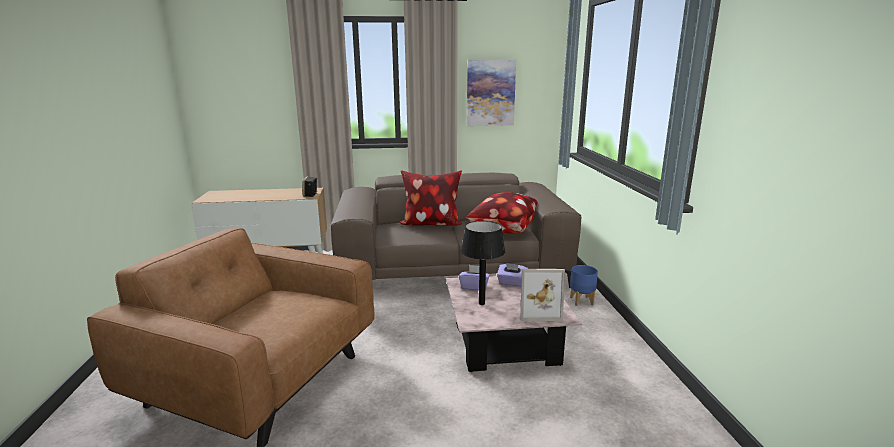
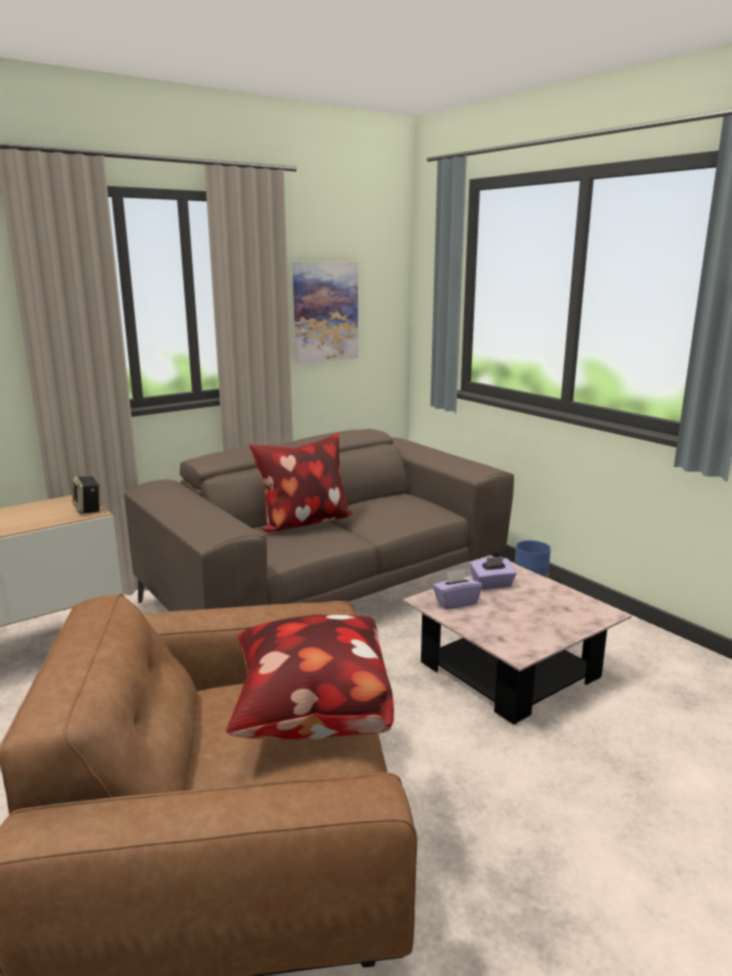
camera: 30 degrees left, 0 degrees up
(481, 303) = (495, 623): black table lamp -> none
(503, 230) = (411, 512): pillow -> pillow (310, 718)
(538, 311) = (569, 613): picture frame -> none

